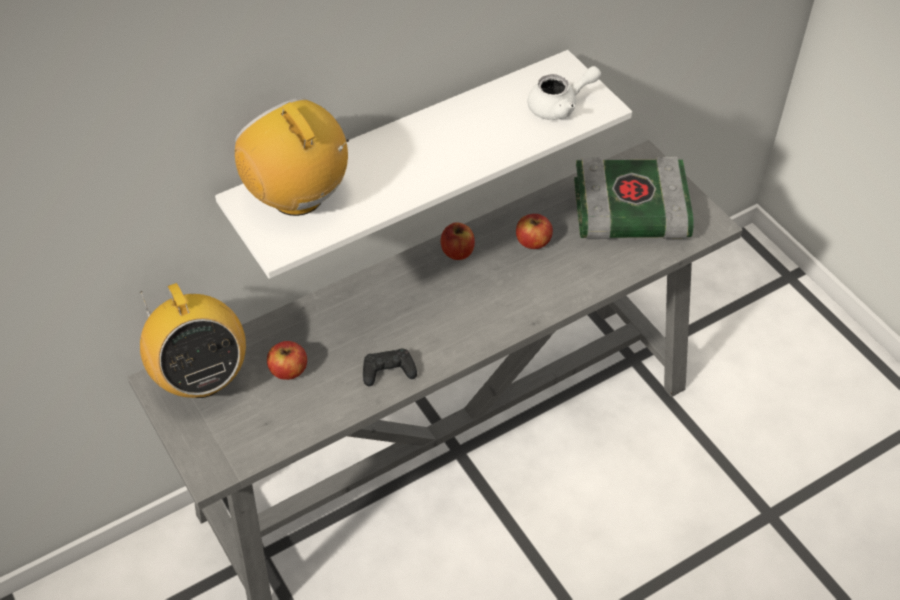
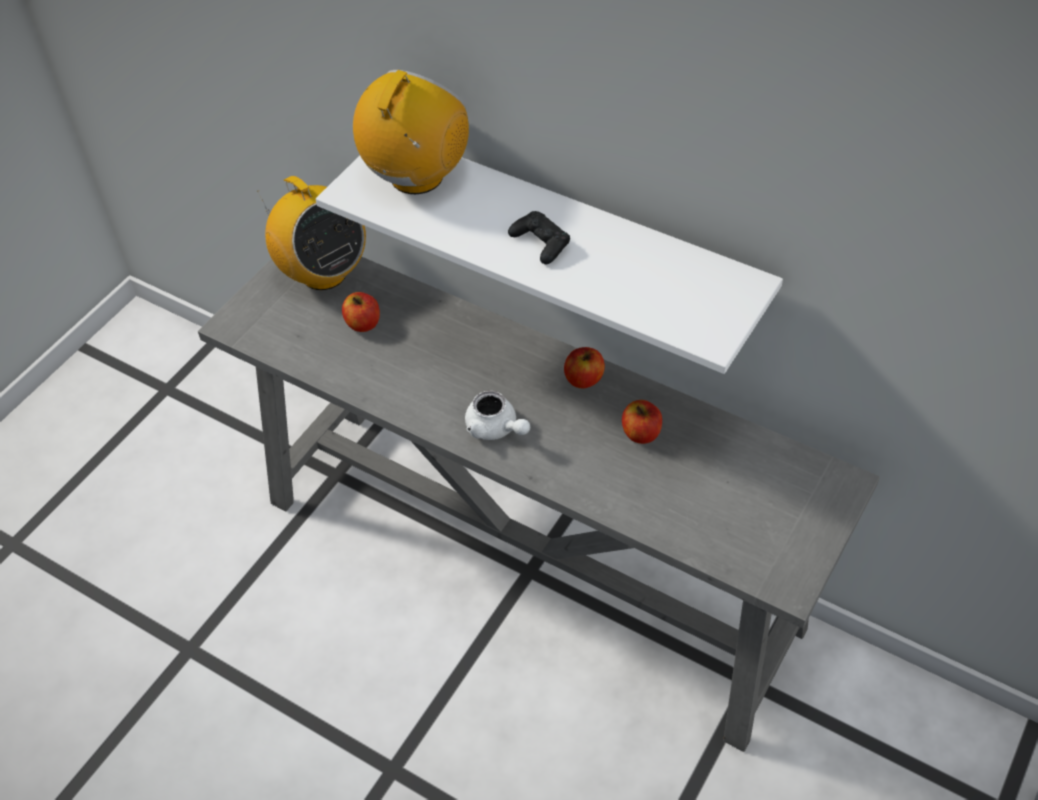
camera: 65 degrees right, 0 degrees up
(201, 377) = (323, 273): radio -> radio turned 75 degrees counterclockwise
(388, 371) = (402, 391): black game controller -> black game controller (540, 243)
(560, 106) = (683, 305): white teapot -> white teapot (496, 429)
(628, 213) = (745, 500): book -> none

